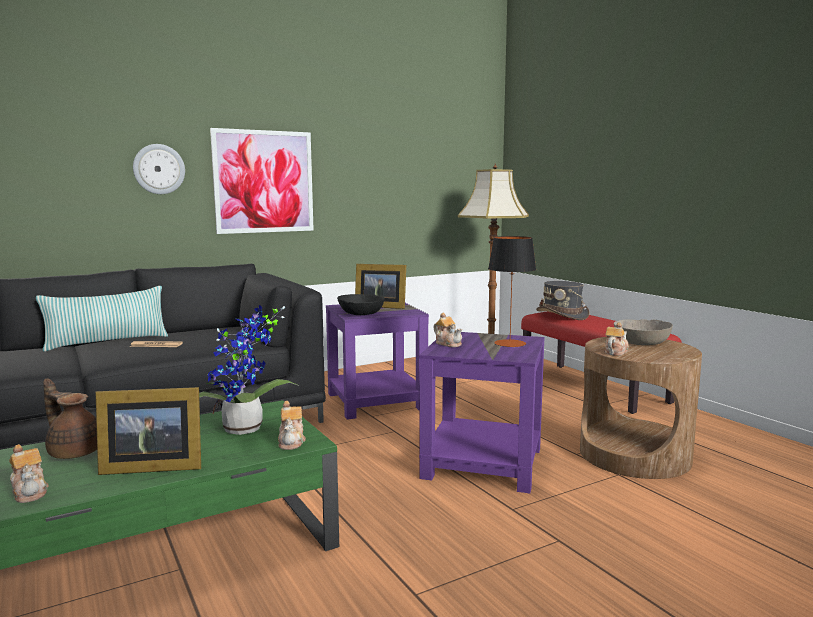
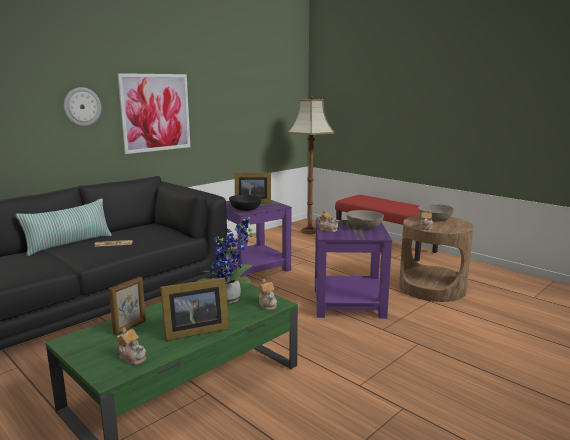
camera: 15 degrees left, 5 degrees up
(75, 451) = (130, 327): brown teapot -> picture frame
(509, 343) = (364, 226): table lamp -> grey bowl
(562, 315) = (363, 199): grey hat -> none

